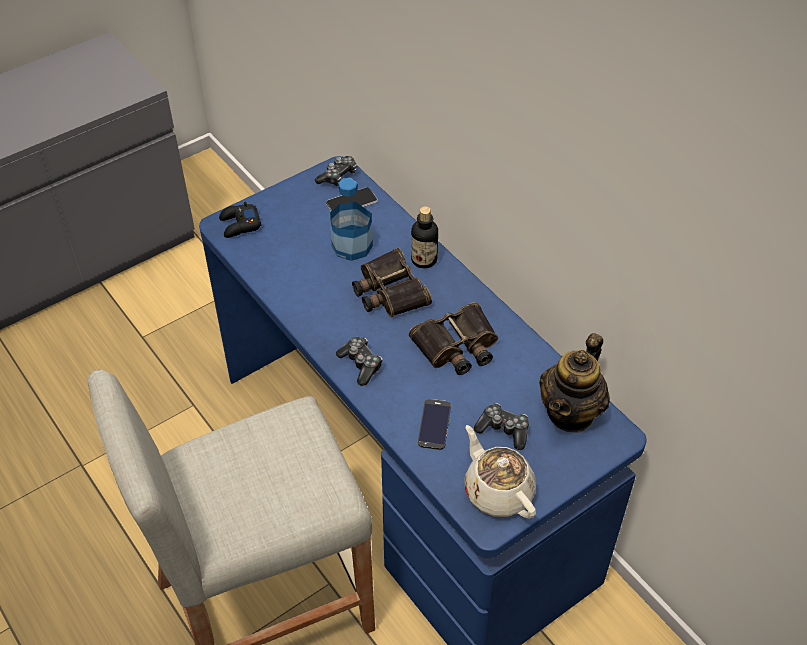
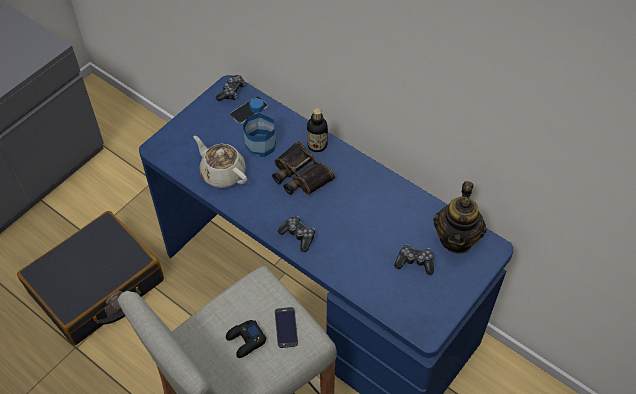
camera: 15 degrees left, 5 degrees up
(131, 399) = (97, 287): none -> black suitcase
(240, 225) = (170, 145): black game controller -> black game controller (246, 341)
(434, 424) = (365, 269): phone -> phone (286, 327)
(457, 347) = (362, 207): binoculars -> none
(497, 491) = (425, 308): beige teapot -> beige teapot (222, 173)

